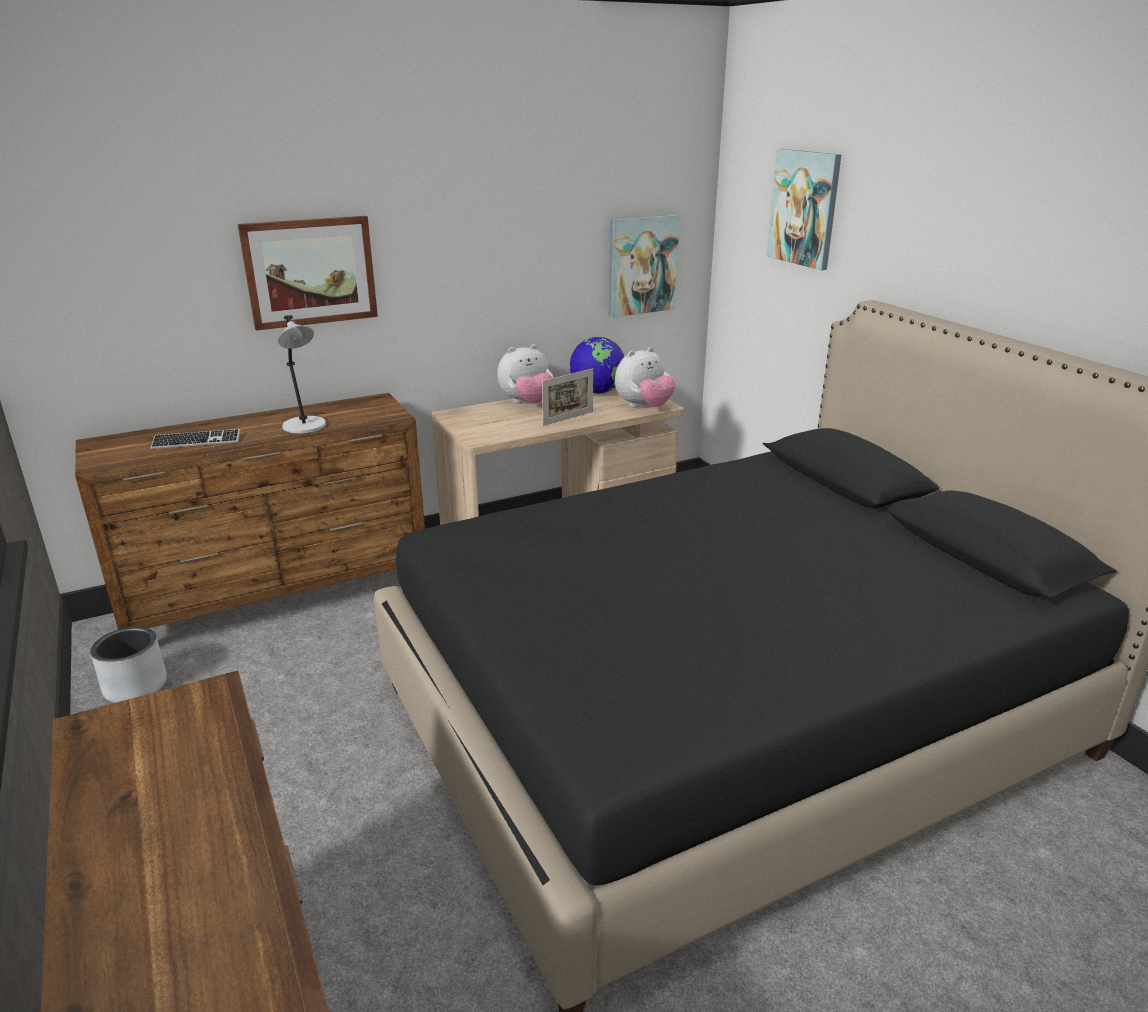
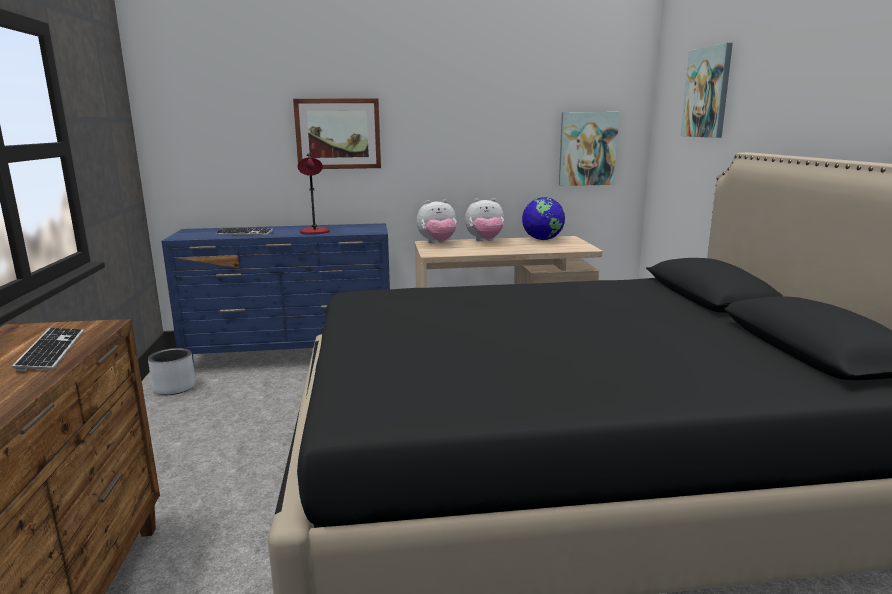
camera: 20 degrees right, 10 degrees down
(199, 759) = (51, 350): none -> keyboard
(281, 599) = (293, 357): brown dresser -> blue dresser
(305, 427) = (315, 232): grey table lamp -> red table lamp
(568, 418) = (507, 249): picture frame -> none
(643, 407) = (570, 248): plush toy -> plush toy (438, 243)

